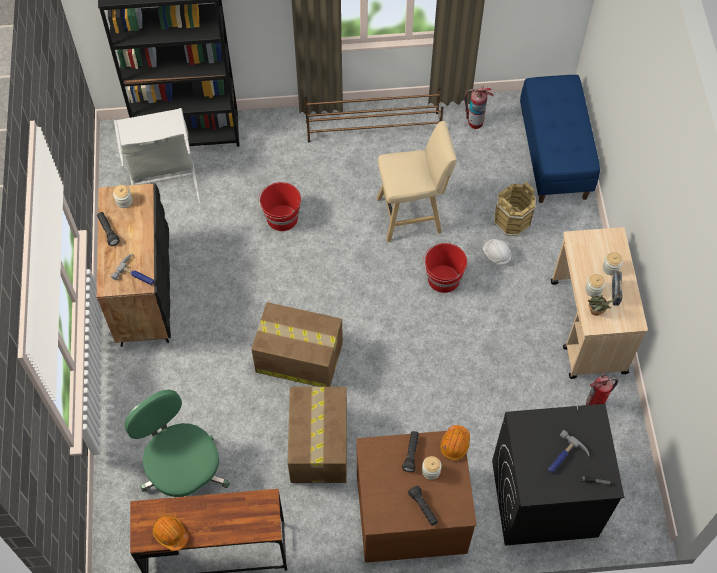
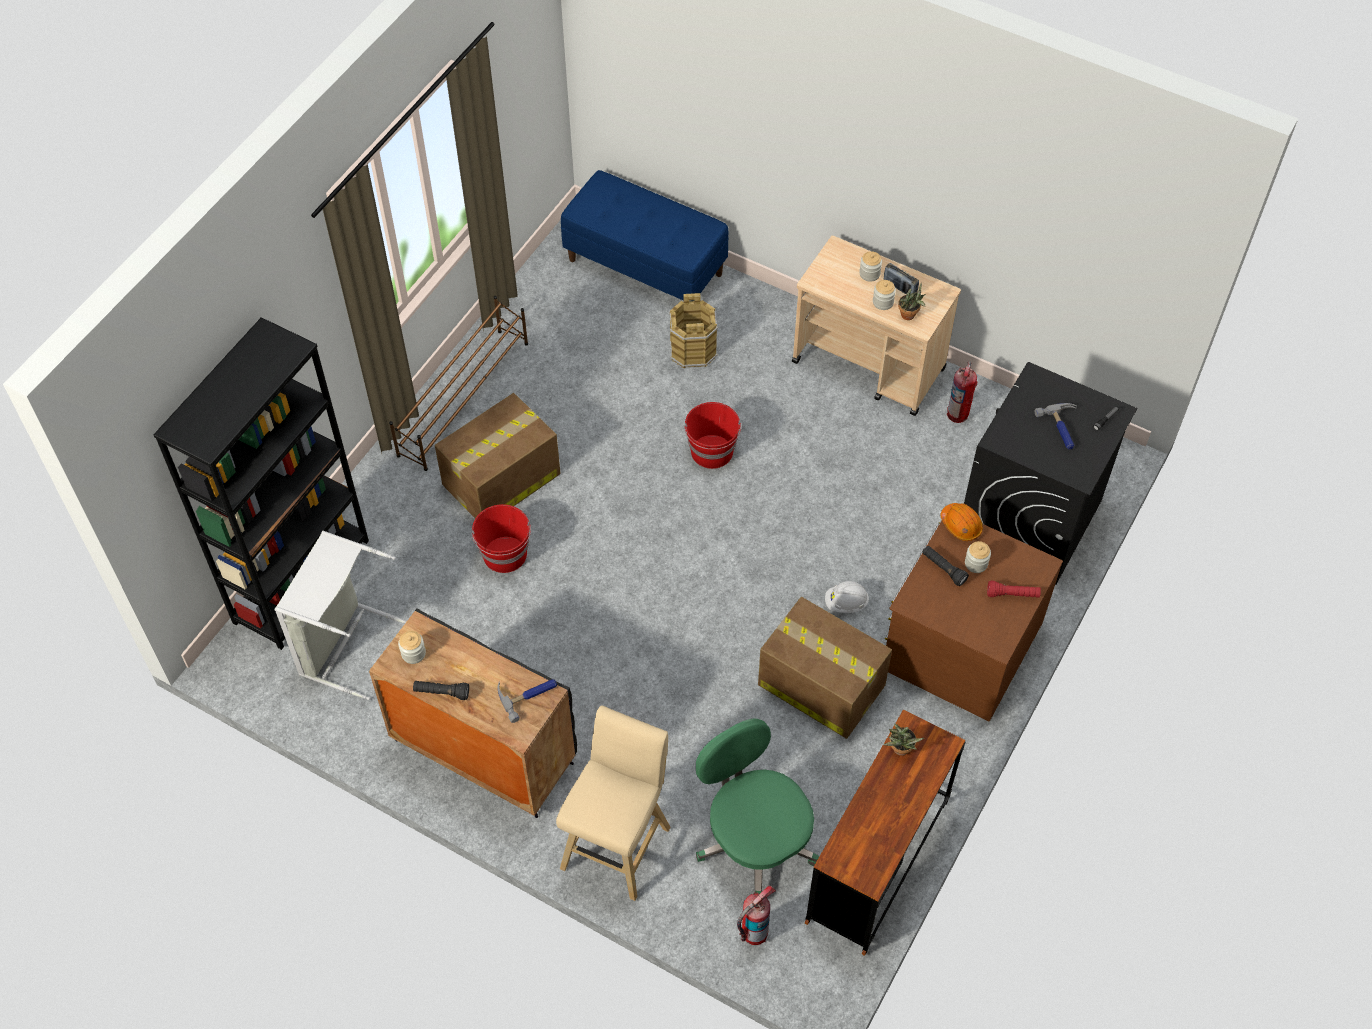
camera: 55 degrees left, 5 degrees down
(170, 534) = (883, 846): orange hard hat -> none
(184, 472) = (755, 840): green office chair -> green office chair turned 60 degrees clockwise
(246, 504) = (900, 751): none -> potted plant
(298, 357) = (697, 642): cardboard box -> cardboard box (500, 480)
(412, 215) = (610, 431): beige stool -> beige stool (618, 843)
(423, 508) = (1012, 594): black flashlight -> red flashlight
(475, 122) = (543, 306): fire extinguisher -> fire extinguisher (754, 933)
(496, 255) = (722, 388): white hard hat -> white hard hat (846, 603)

